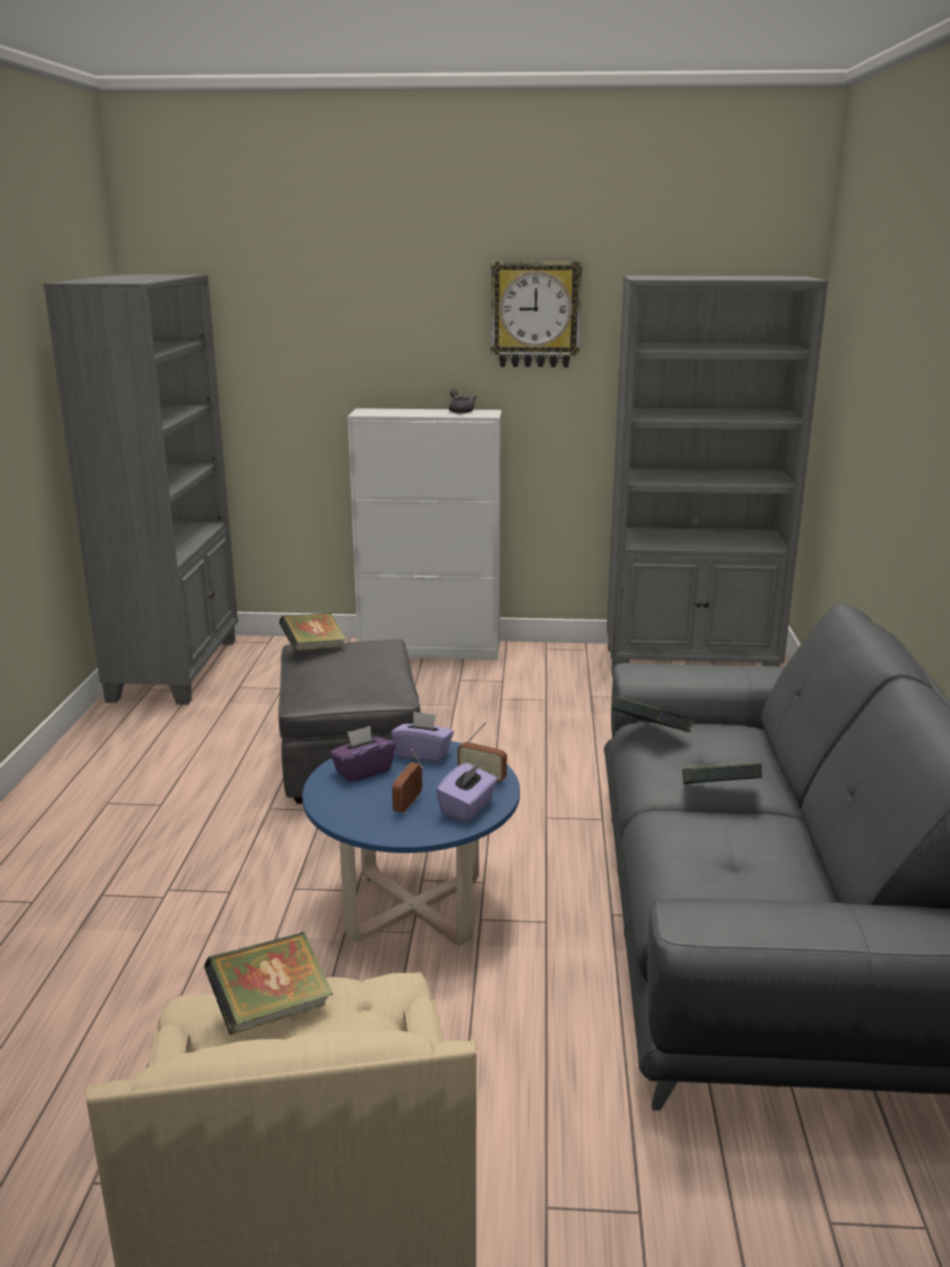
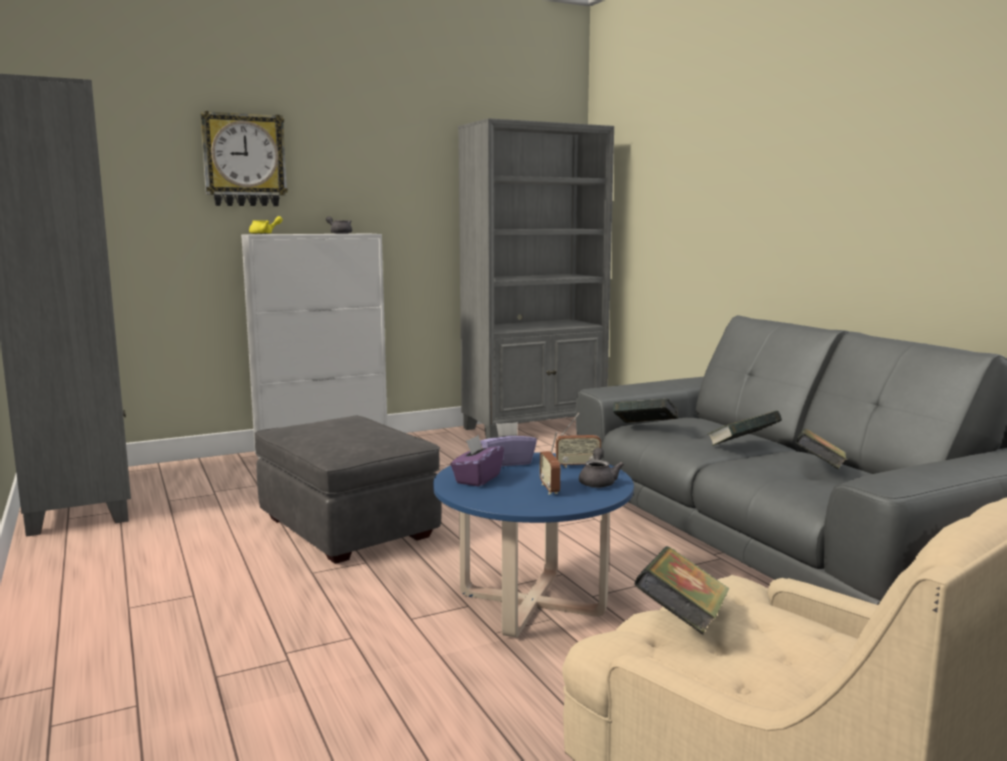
camera: 30 degrees left, 10 degrees down
(314, 649) = (295, 427): book -> book (819, 469)
(375, 410) = (265, 234): none -> yellow teapot
(467, 808) = (598, 482): purple tissue box -> grey teapot
(535, 314) = (391, 155): wall clock -> wall clock (244, 160)

